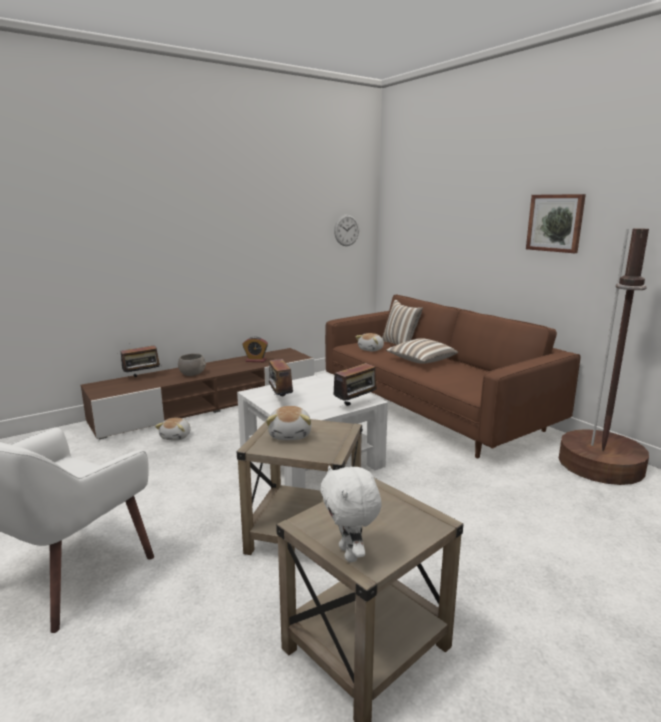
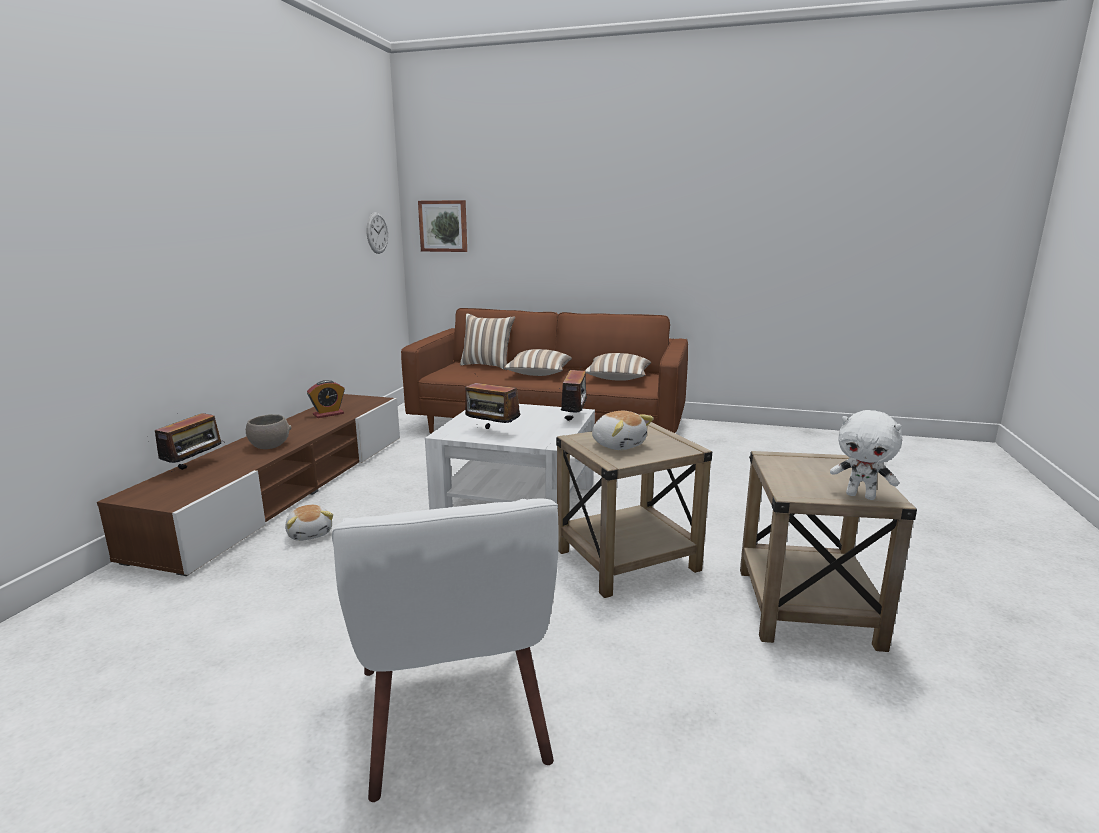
camera: 40 degrees left, 0 degrees up
(371, 349) = (468, 374): plush toy -> none
(478, 380) = (617, 379): none -> pillow
(555, 223) = (647, 215): picture -> picture (443, 226)
(600, 465) = (733, 433): brown floor lamp -> none

